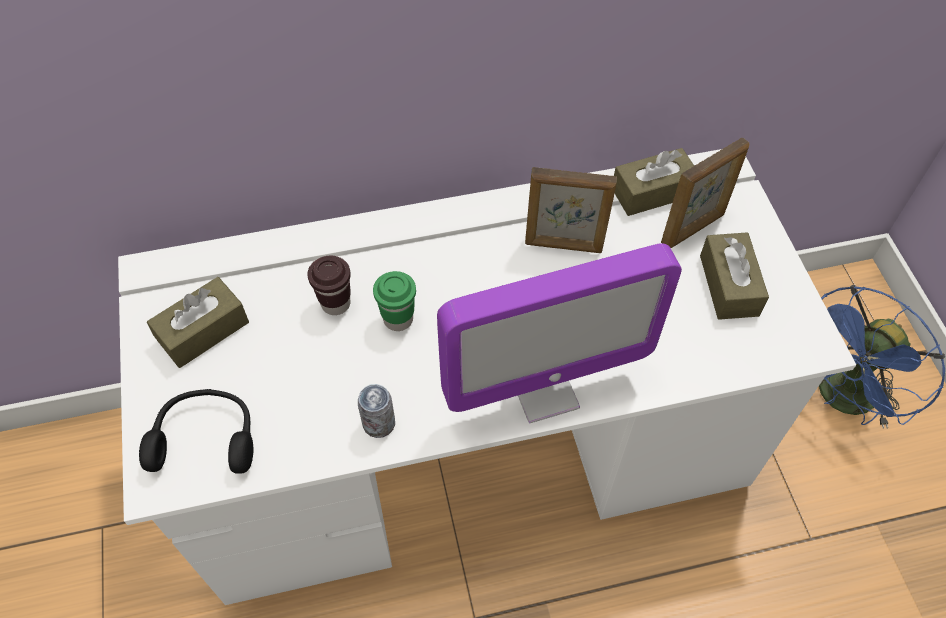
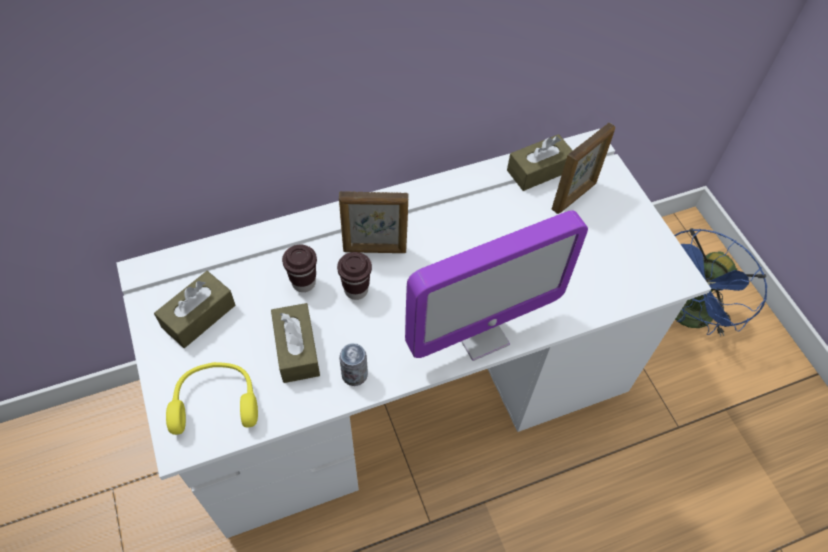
camera: 10 degrees left, 0 degrees up
(206, 437) = (216, 402): black headphones -> yellow headphones
(398, 319) = (356, 290): green cup -> brown cup
(563, 245) = (477, 219): picture frame -> picture frame (375, 250)
(729, 285) = (608, 237): brown tissue box -> brown tissue box (297, 349)

